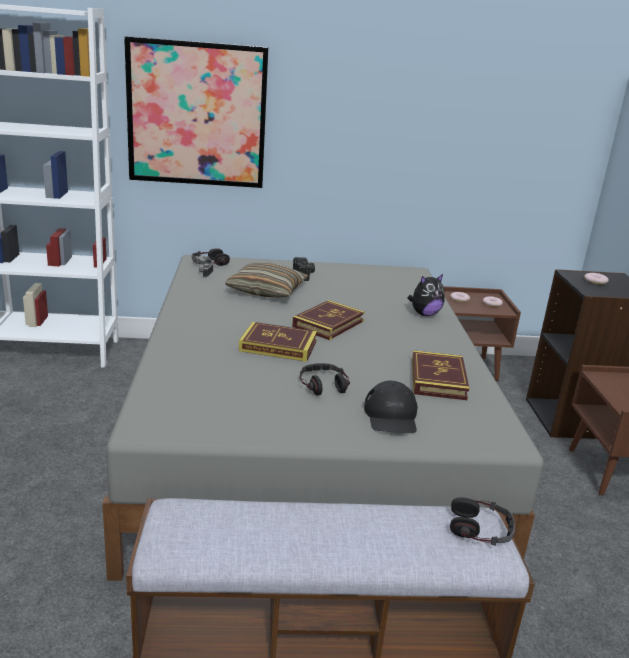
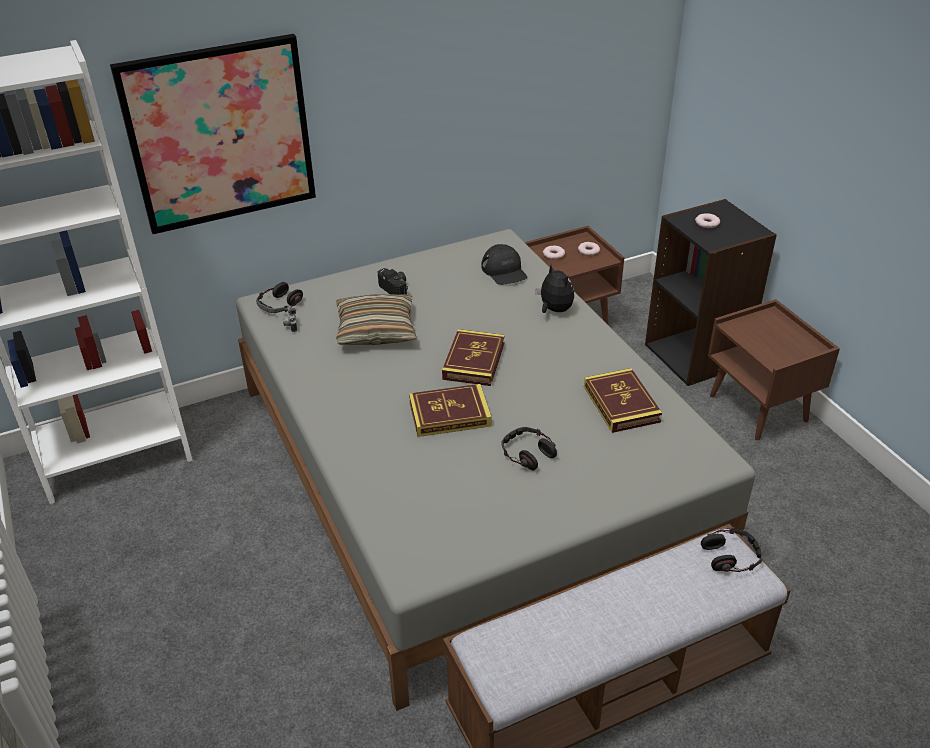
camera: 20 degrees left, 15 degrees up
(391, 416) = (611, 470): black cap -> black cap (504, 271)
(424, 314) = (554, 310): plush toy -> plush toy turned 75 degrees counterclockwise

